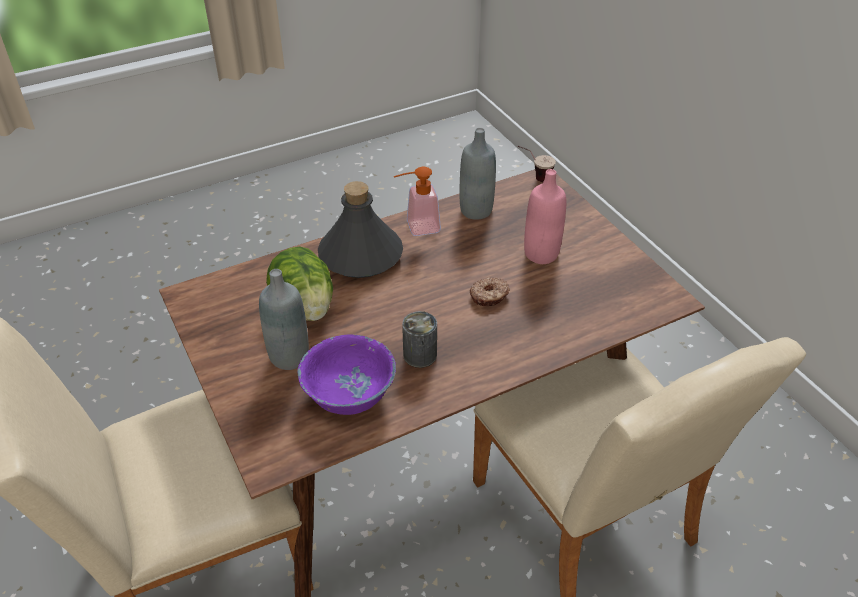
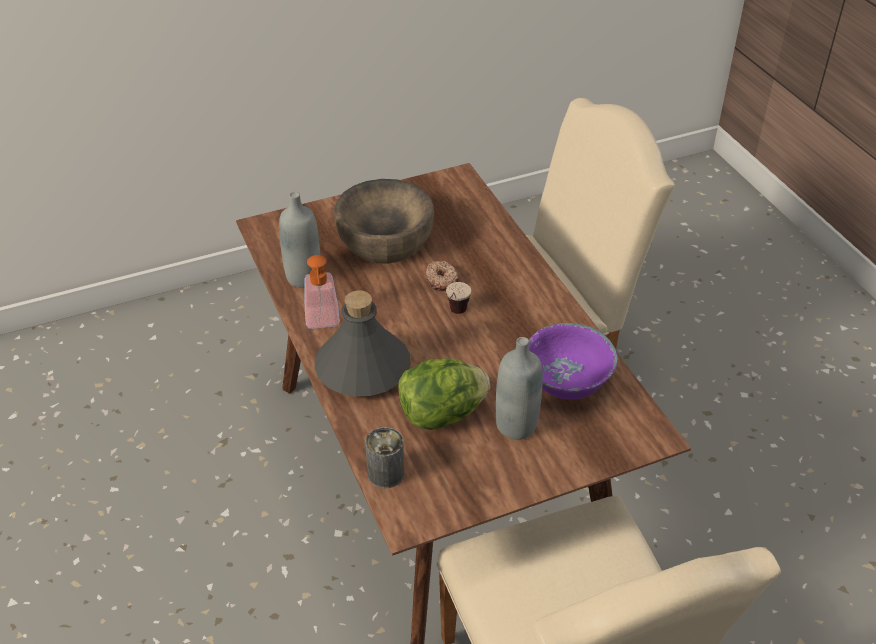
camera: 85 degrees left, 0 degrees up
(420, 355) = (518, 331): can -> can (386, 473)
(534, 177) = (256, 231): cup -> cup (455, 315)
(541, 254) = (385, 241): pink bottle -> brown bowl

